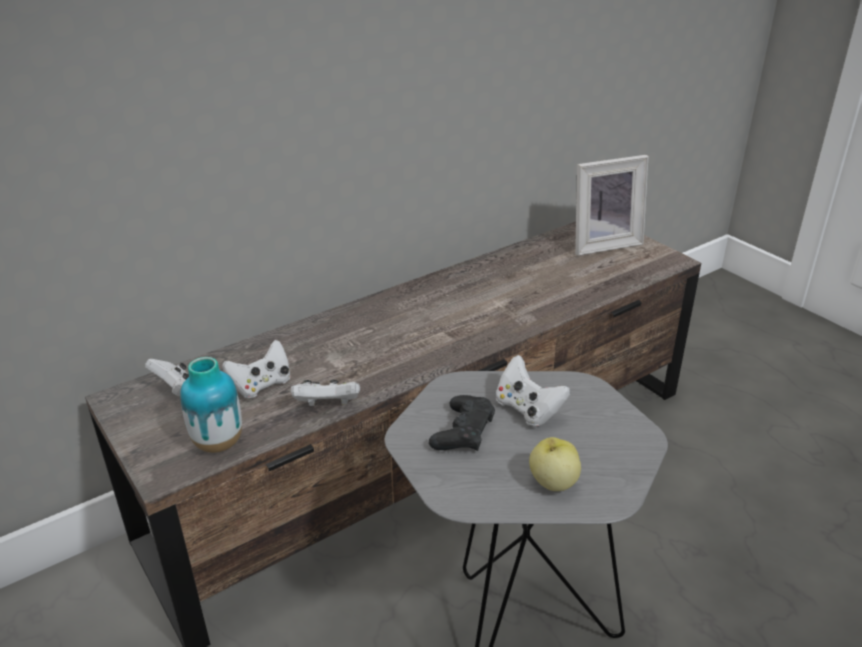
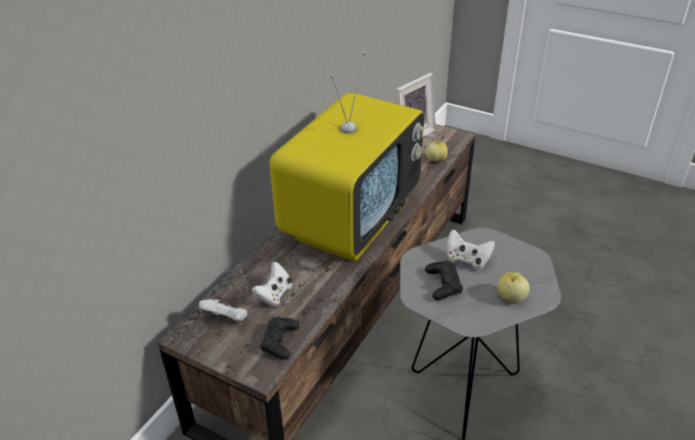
camera: 25 degrees left, 5 degrees up
(218, 443) = (280, 341): vase -> black game controller
(328, 406) = (329, 295): white game controller -> none
(433, 325) = (351, 220): none -> television
(614, 281) = (435, 160): none -> apple

